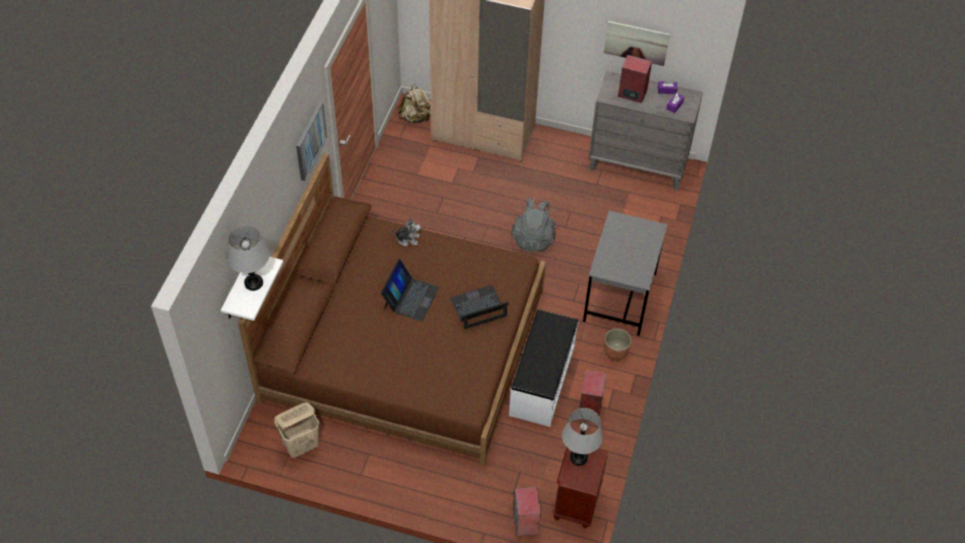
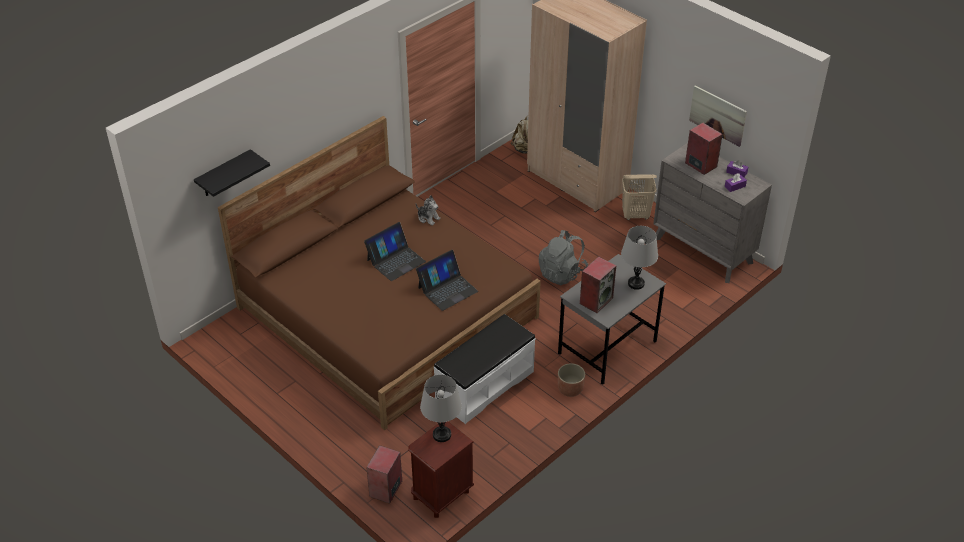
camera: 30 degrees right, 10 degrees down
(237, 288) = (224, 174): white shelf -> black shelf
(253, 283) = (233, 170): grey table lamp -> grey table lamp (636, 283)
(302, 445) = (247, 352): beige laundry basket -> beige laundry basket (636, 215)
(310, 141) = (362, 92): picture -> none
(478, 308) = (447, 289): laptop -> laptop turned 135 degrees clockwise
(589, 406) = (513, 422): speaker -> speaker (596, 300)

